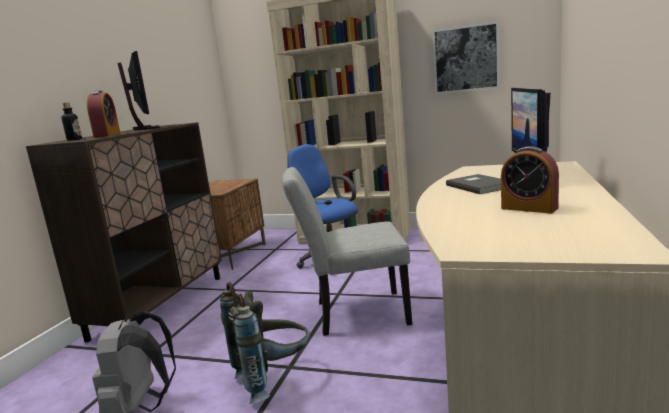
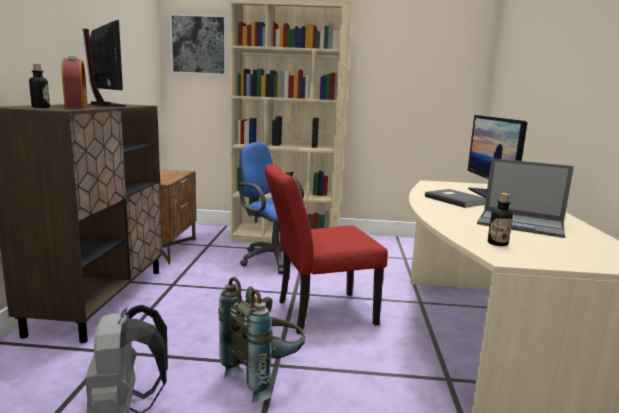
camera: 15 degrees left, 0 degrees up
(353, 314) = (318, 313): grey chair -> red chair
(465, 59) = (407, 81): picture -> picture (199, 45)
(472, 234) = (497, 243): none -> bottle
(529, 208) = (522, 224): alarm clock -> laptop

